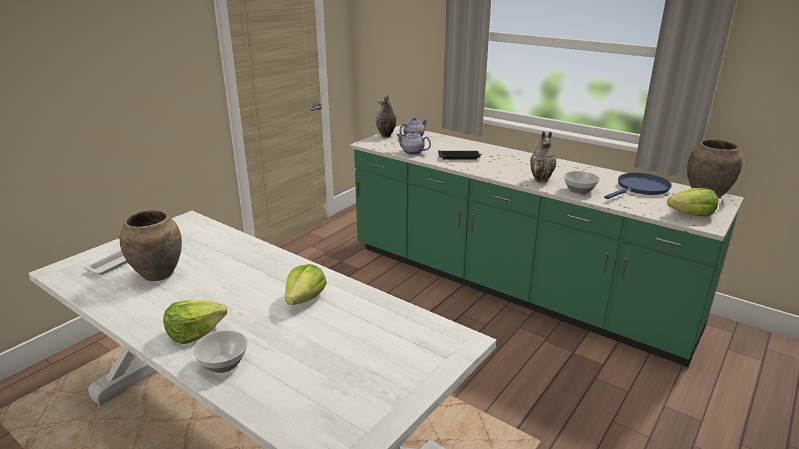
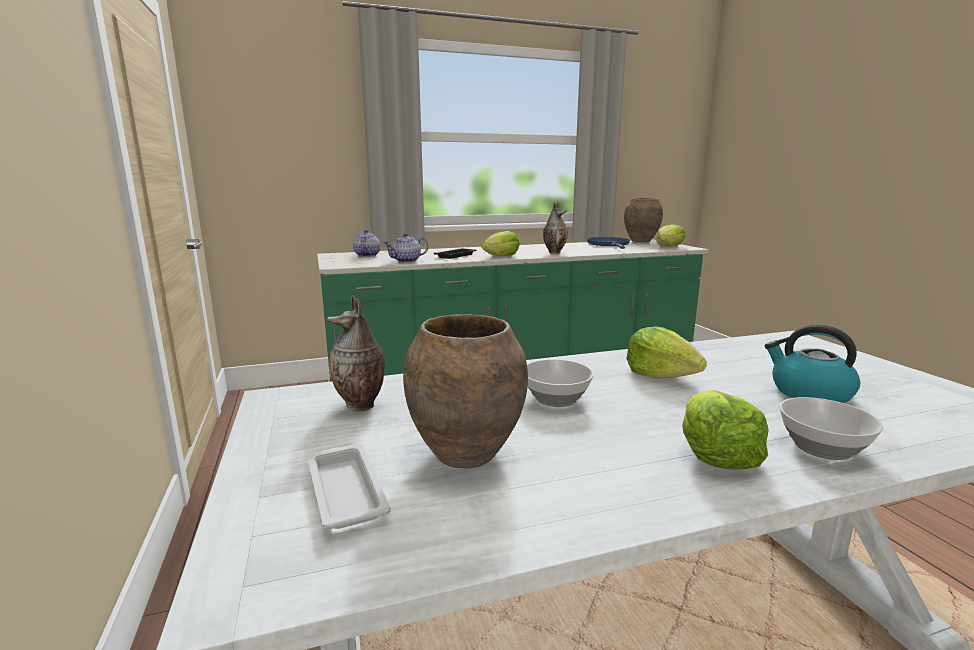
camera: 55 degrees left, 10 degrees down
(316, 355) = (809, 393): none -> kettle
(386, 136) = (335, 259): vase -> vase (361, 405)
(483, 170) = (501, 256): none -> lettuce
(579, 190) = (590, 251): bowl -> bowl (555, 398)

